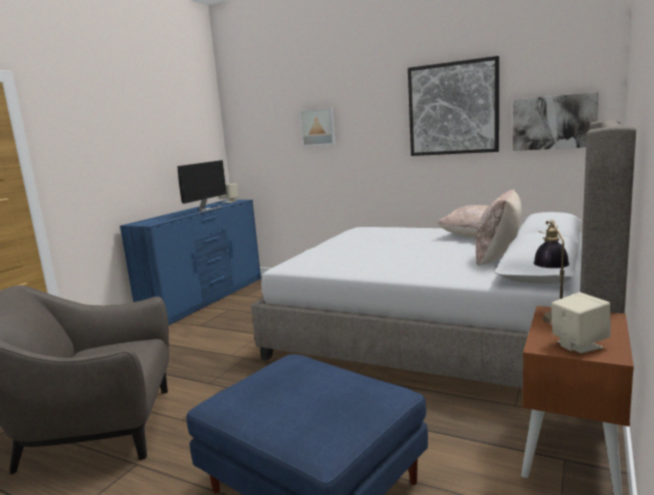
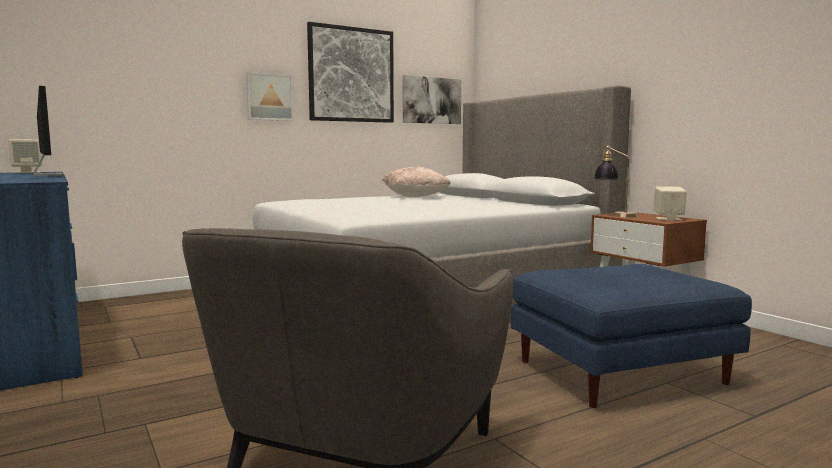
camera: 60 degrees left, 5 degrees down
(318, 127) = (183, 71): picture -> picture (269, 97)
(498, 258) = (489, 201): beige pillow -> none

